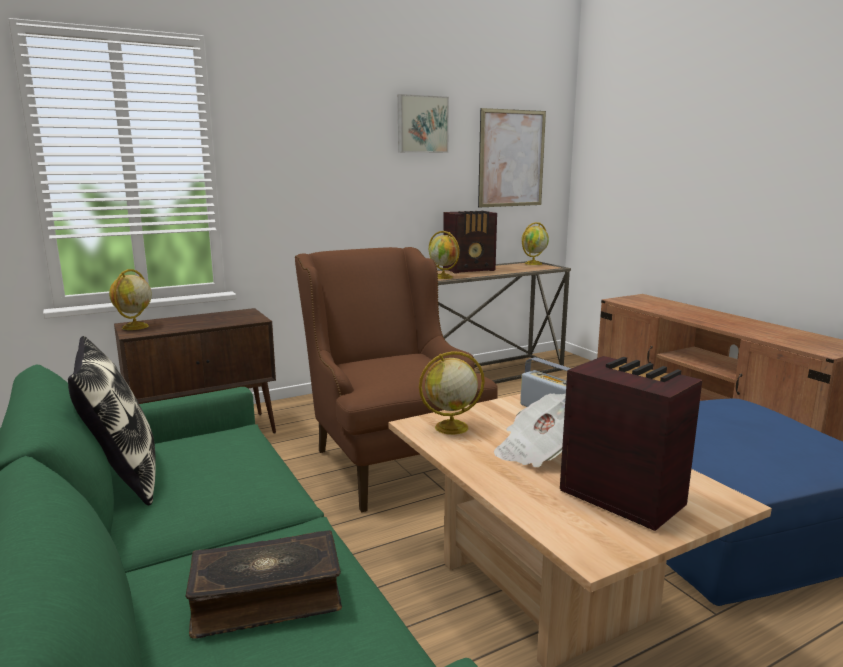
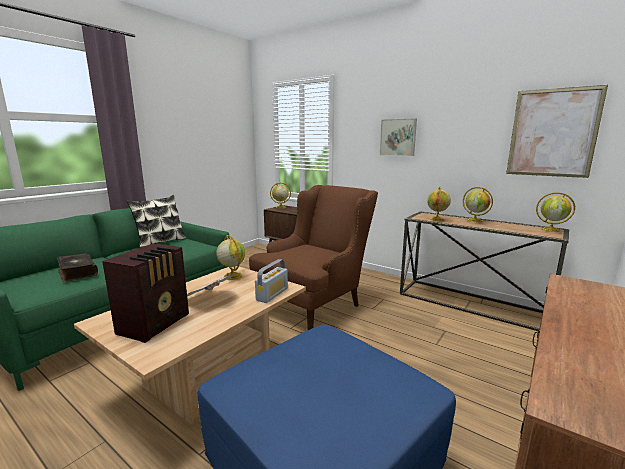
camera: 65 degrees right, 0 degrees up
(421, 124) = (458, 109): picture -> picture (398, 137)
(470, 270) = (475, 221): radio -> globe

